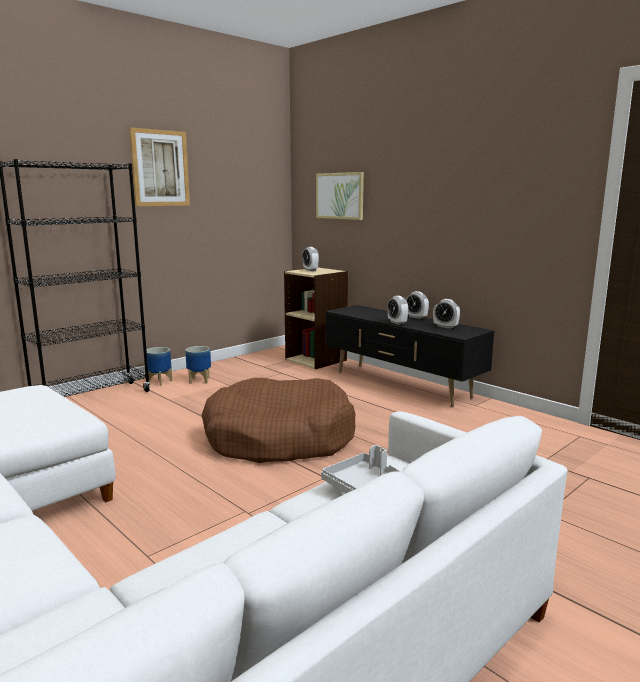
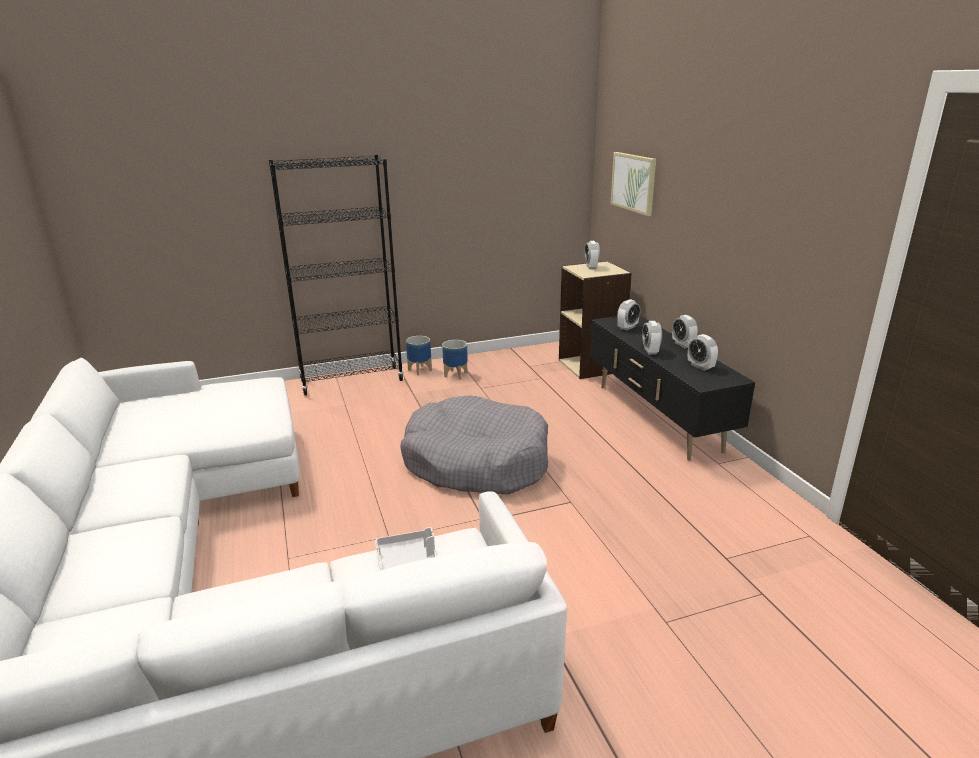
camera: 25 degrees right, 10 degrees up
(160, 168) = (432, 153): picture -> none
(279, 438) = (476, 462): brown dog bed -> grey dog bed
(361, 312) = (627, 327): none -> alarm clock

